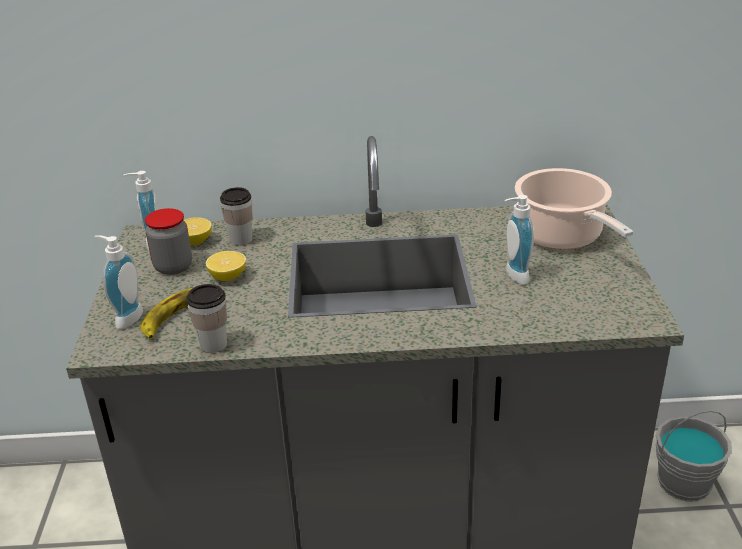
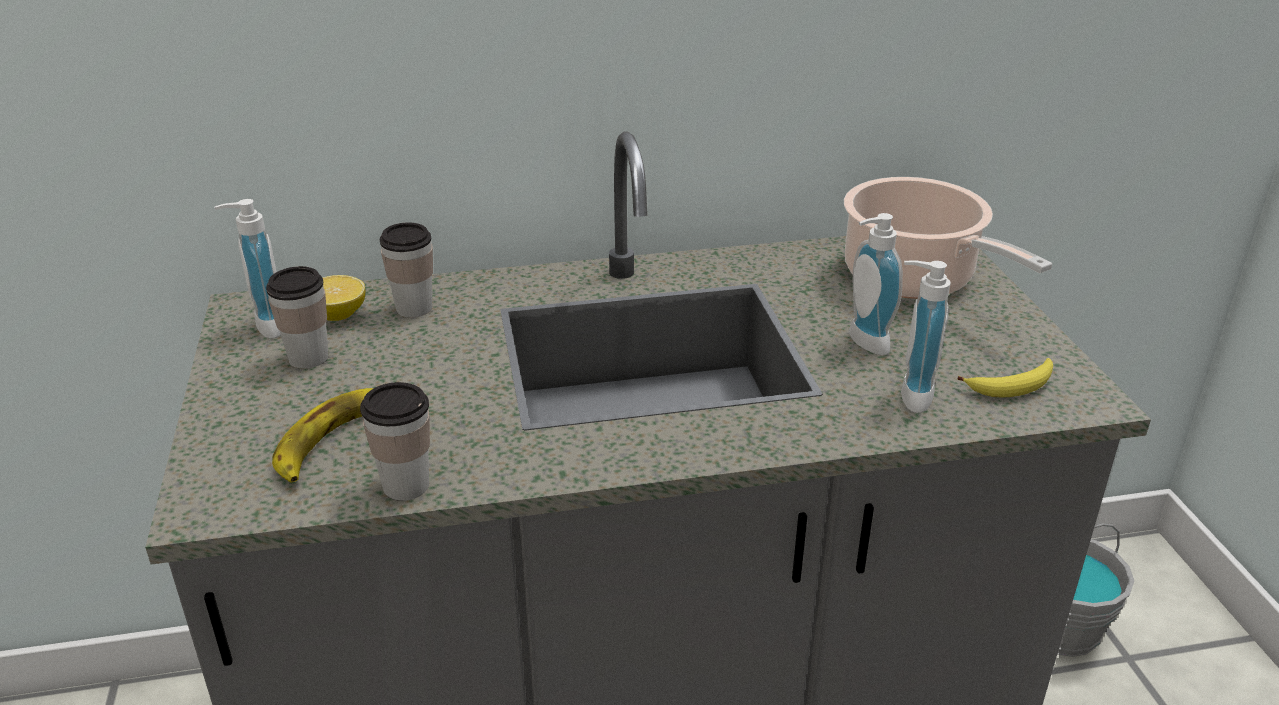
camera: 10 degrees left, 0 degrees up
(125, 318) = (241, 449): soap dispenser -> soap dispenser (909, 395)
(173, 267) = (308, 357): jar -> cup
(228, 277) = (405, 369): lemon -> none
(601, 309) = (1013, 386): none -> banana

